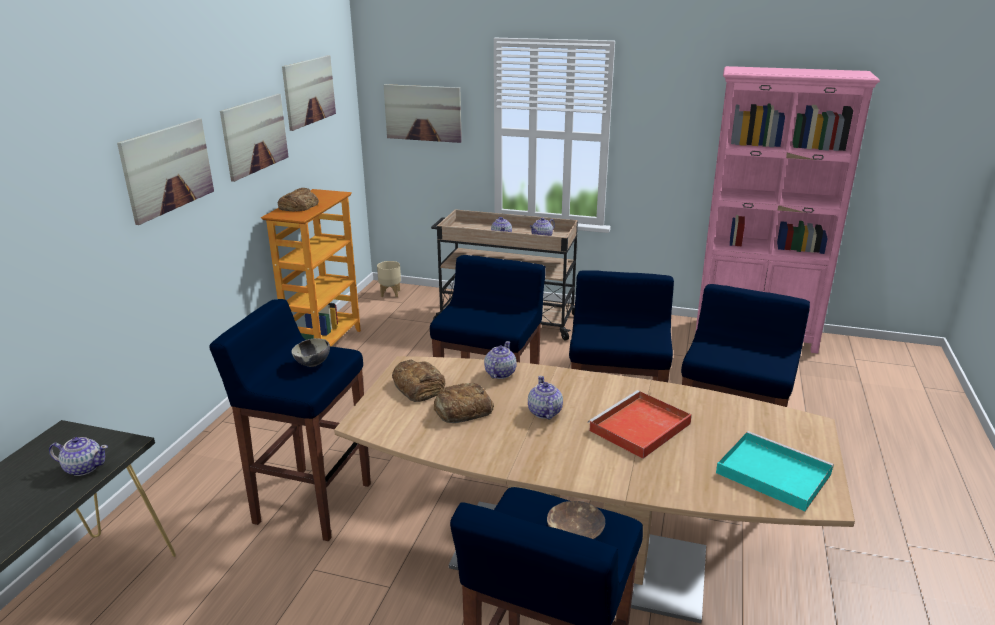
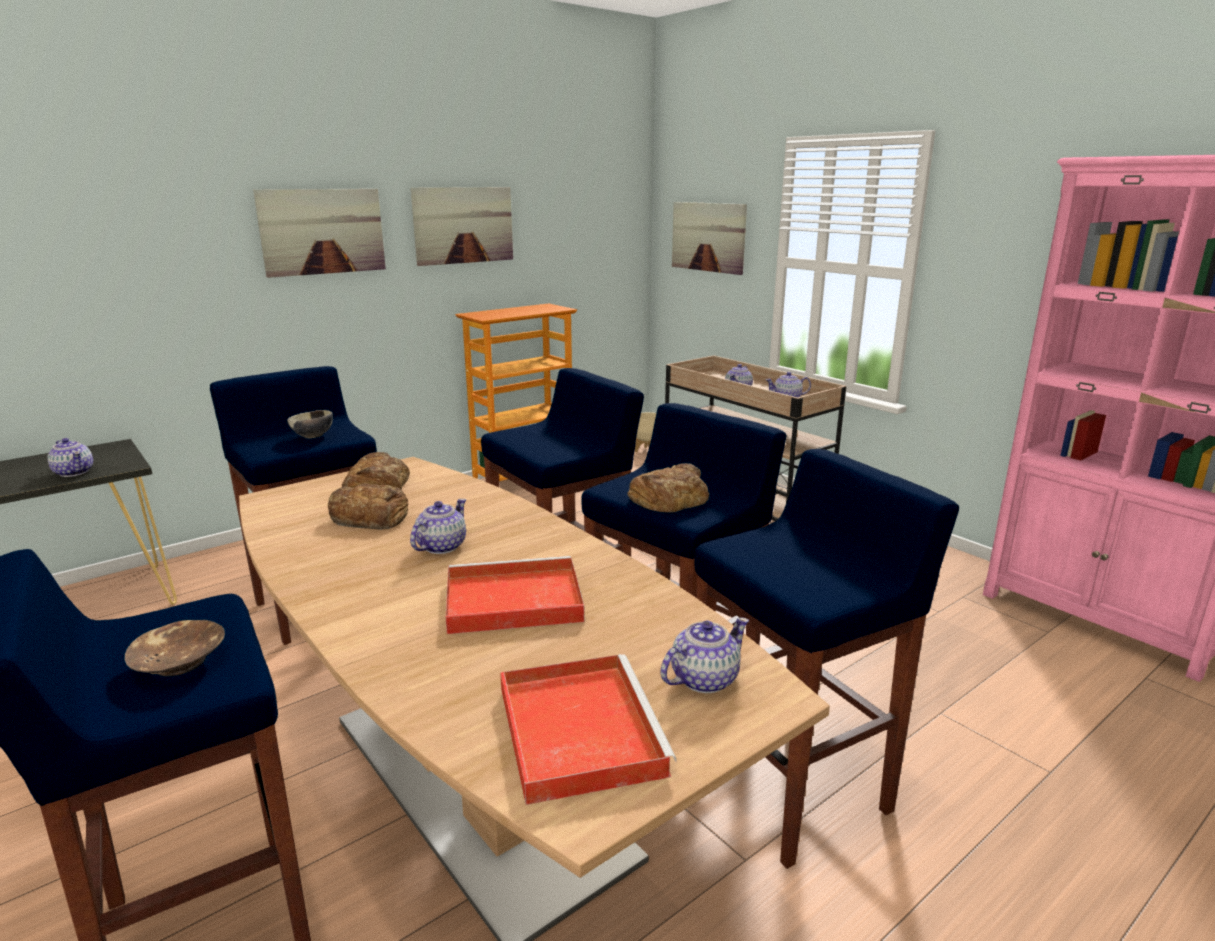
camera: 35 degrees right, 5 degrees down
(298, 205) = (505, 311): bread -> bread (669, 498)
(309, 91) = (563, 194): picture -> none
(499, 373) = (472, 498): teapot -> teapot (703, 679)
(771, 473) = (577, 728): turquoise tray -> red tray

